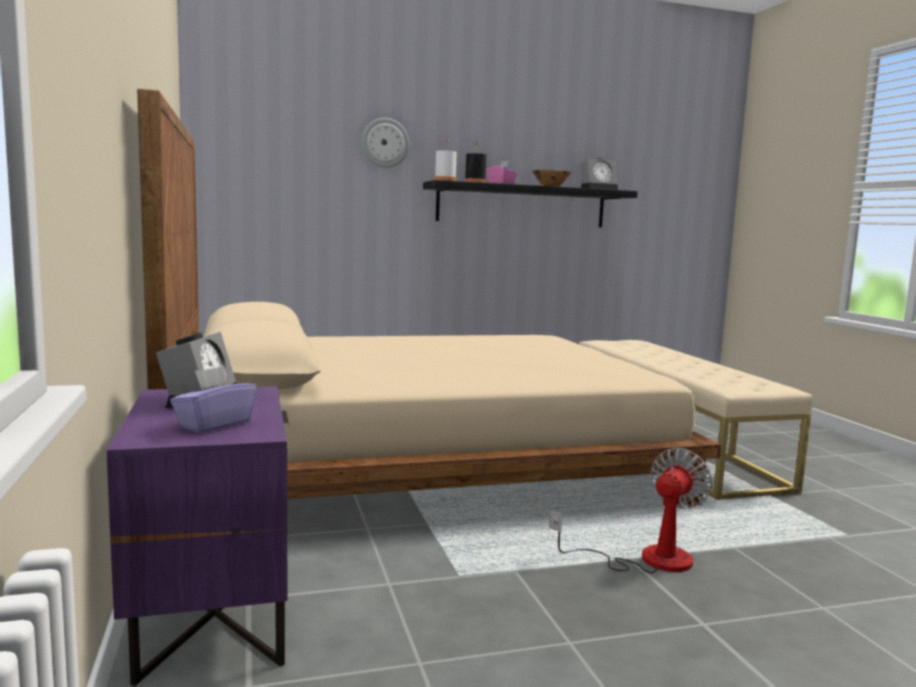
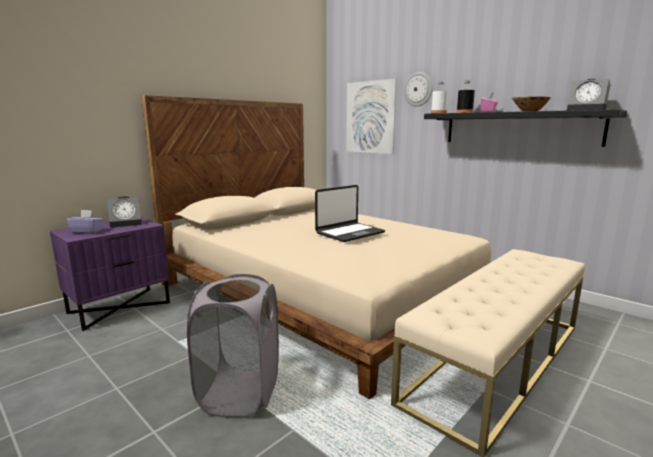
camera: 60 degrees right, 5 degrees up
(294, 178) = (370, 117): none -> picture
(472, 350) = (349, 233): none -> laptop
(647, 559) = (240, 393): fan -> grey laundry basket

